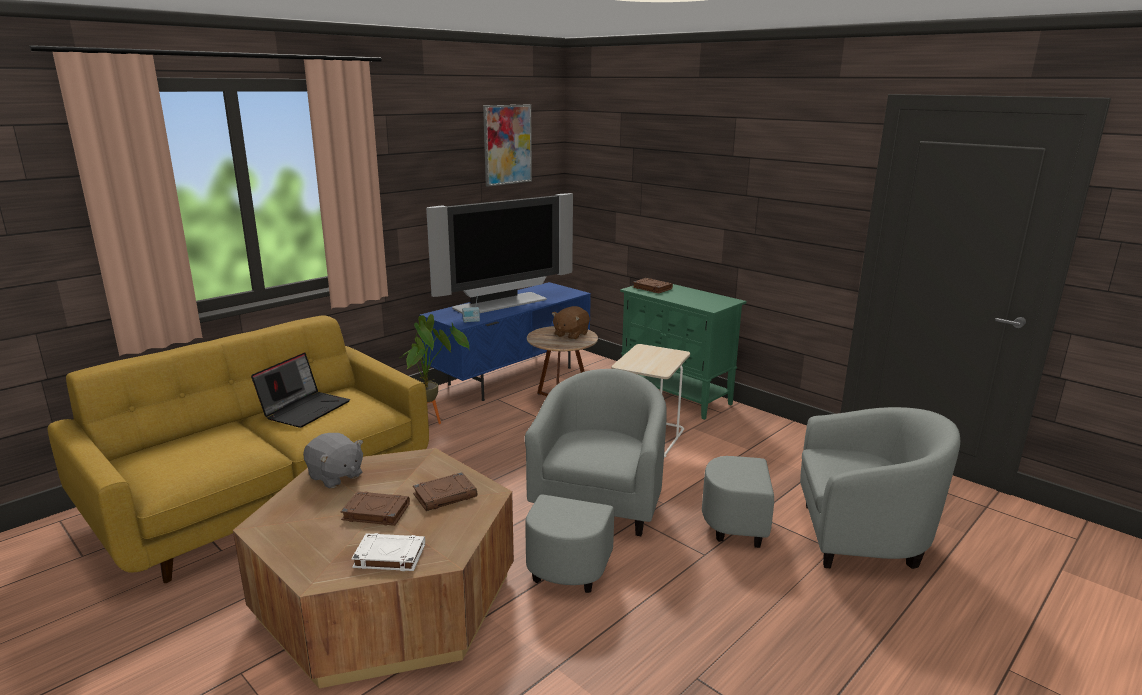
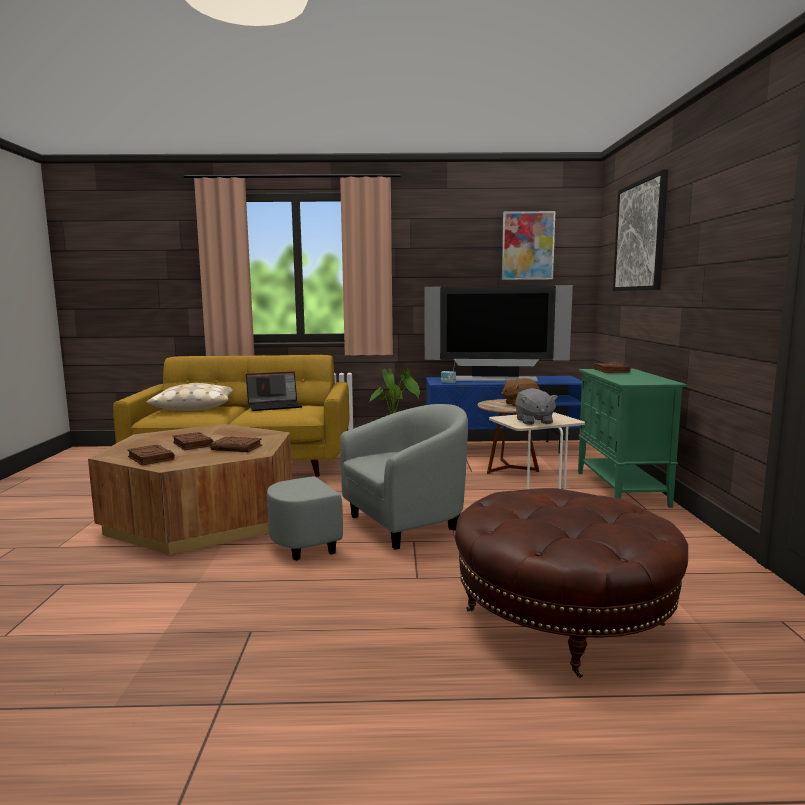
camera: 45 degrees right, 10 degrees down
(184, 446) = (195, 407): none -> beige pillow
(335, 476) = (216, 429): grey plush toy -> grey plush toy (533, 421)
(388, 556) = (150, 458): white book -> brown book
(651, 149) = (640, 236): none -> picture
(830, 536) = (562, 617): grey armchair -> brown ottoman

